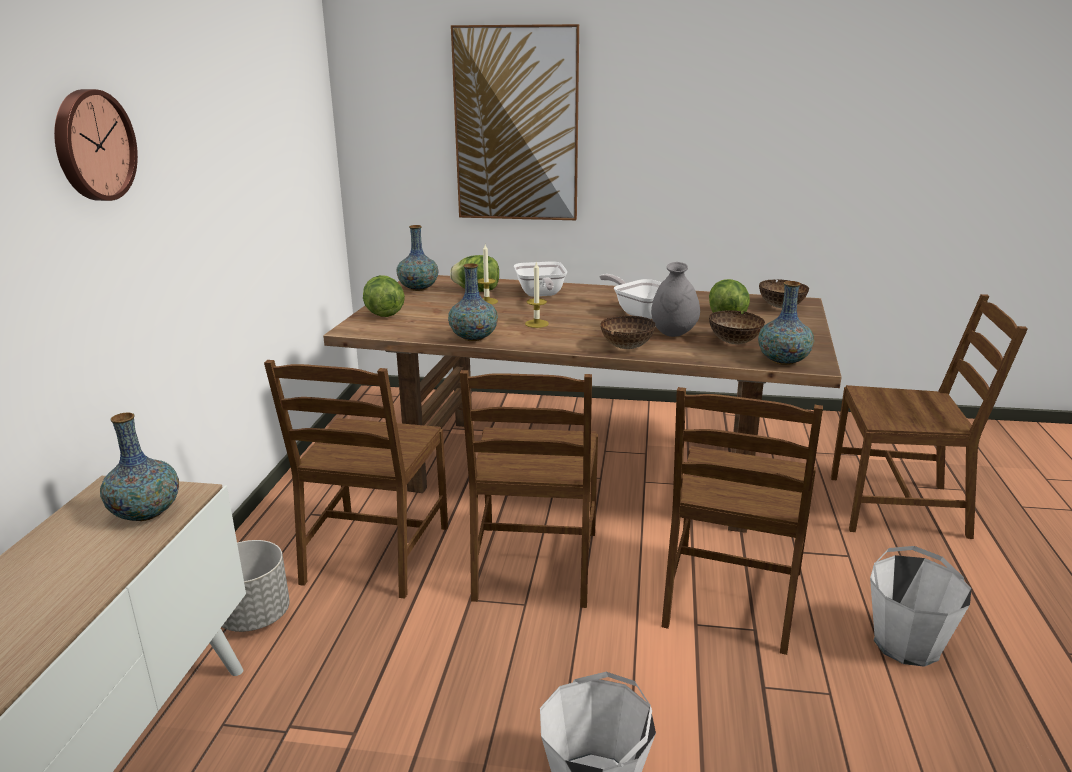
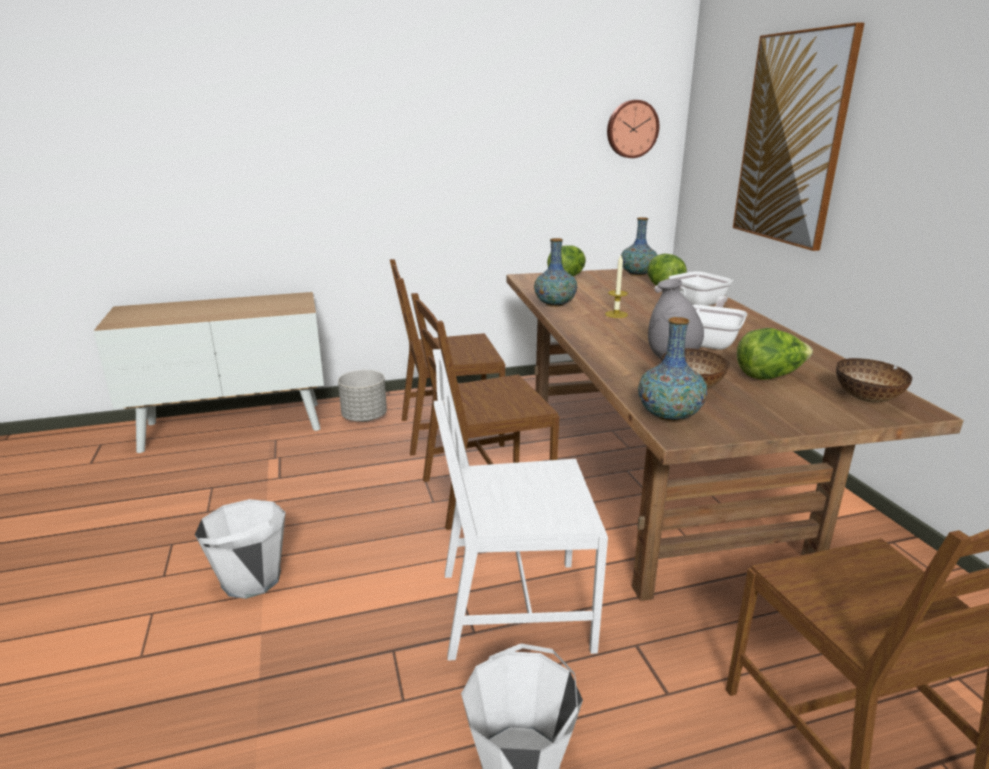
camera: 65 degrees right, 0 degrees up
(92, 145) = (356, 109): wall clock -> wall clock (631, 129)
(146, 513) = (277, 307): vase -> none
(486, 301) = (643, 294): candle -> none
(626, 347) = (607, 348): bowl -> none
(732, 598) = (513, 609): brown chair -> white chair

